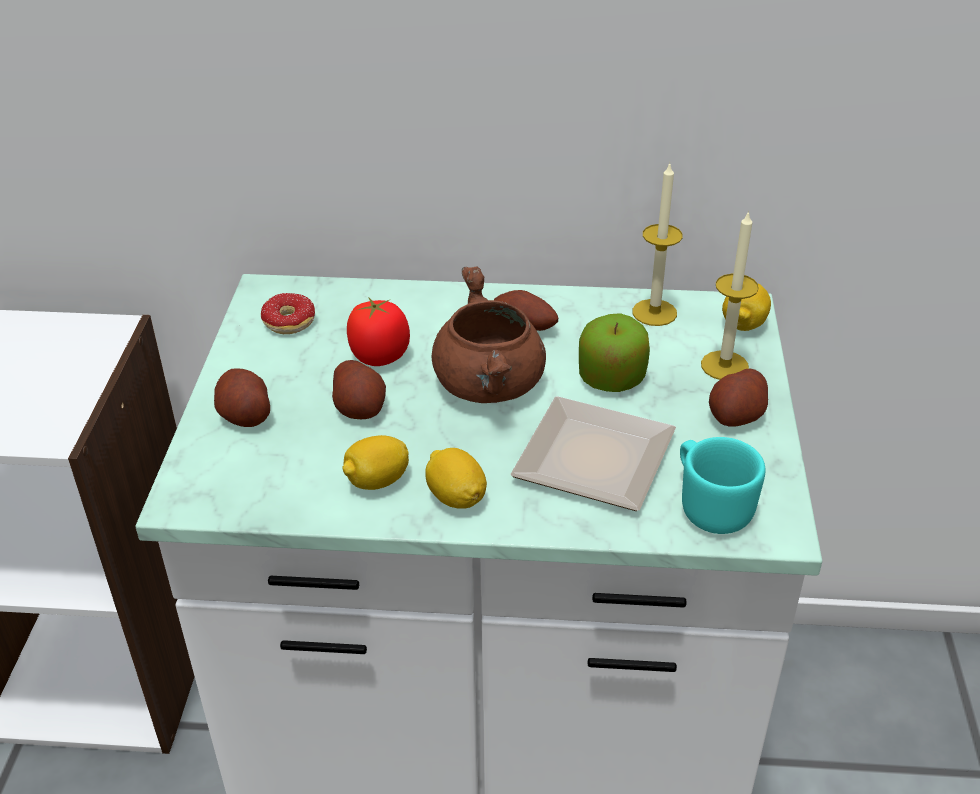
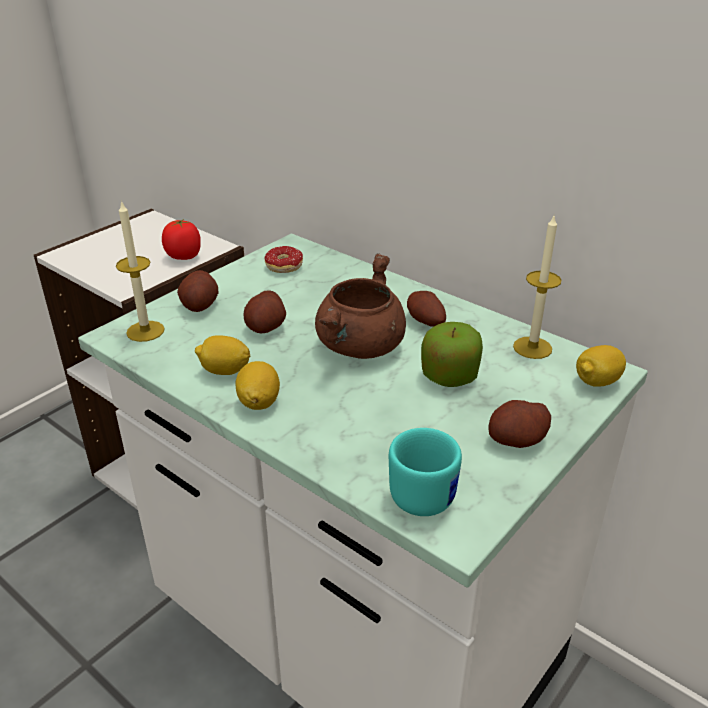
camera: 35 degrees right, 5 degrees down
(380, 357) = (312, 304): tomato -> tomato (184, 256)
(588, 461) = (370, 420): plate -> none
(724, 366) = (548, 403): candle -> candle (145, 331)

